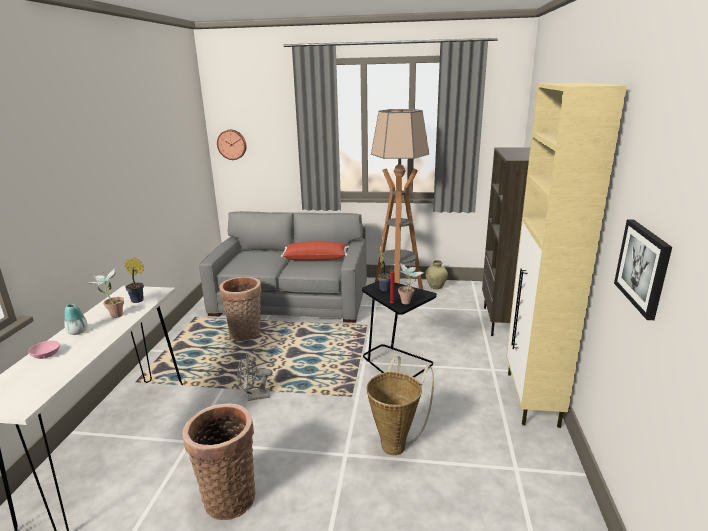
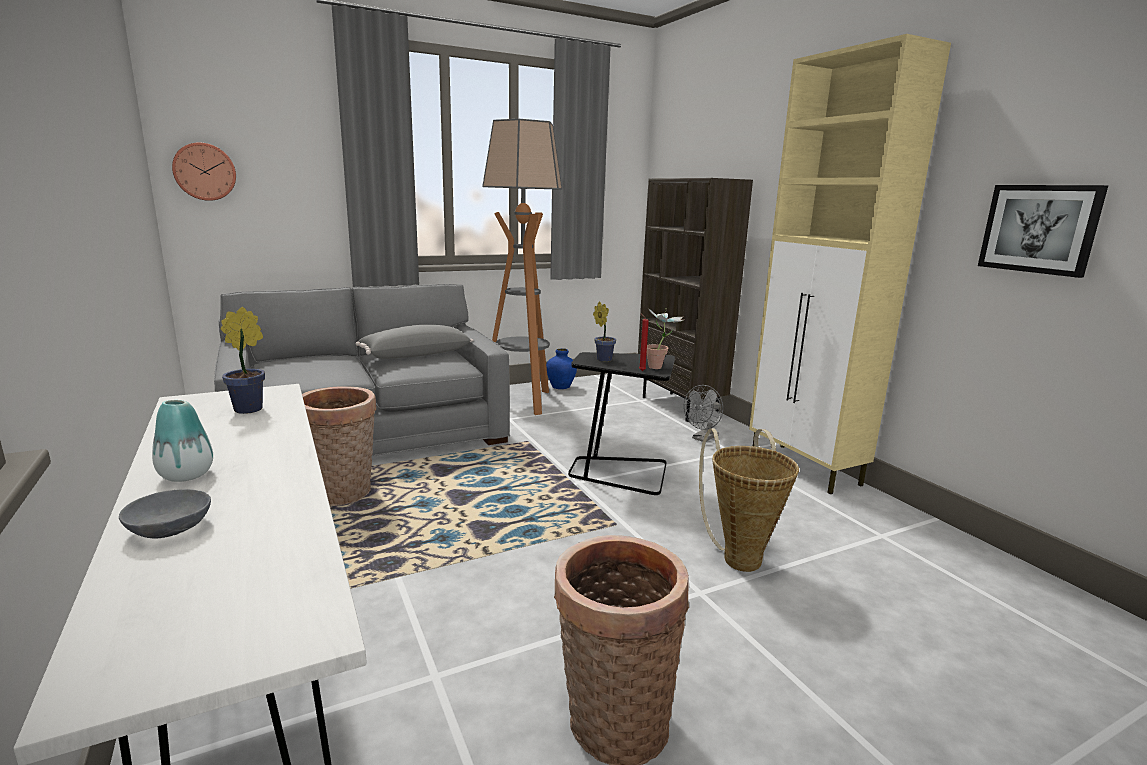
camera: 35 degrees left, 5 degrees down
(47, 354) = (172, 526): pink bowl -> grey bowl
(113, 315) = (231, 436): potted plant -> none
(254, 396) = (471, 570): grey fan -> grey fan (703, 438)
(316, 258) = (415, 354): red pillow -> grey pillow
(436, 287) = (561, 387): beige vase -> blue vase

